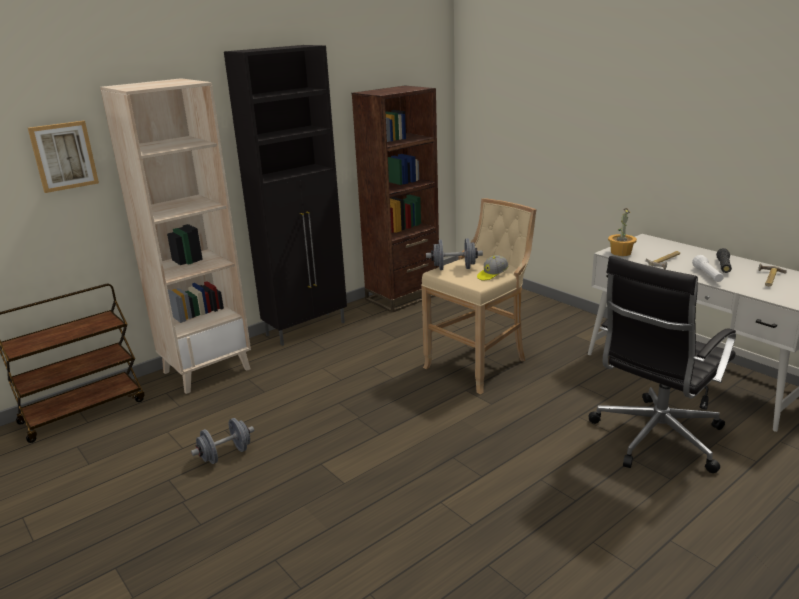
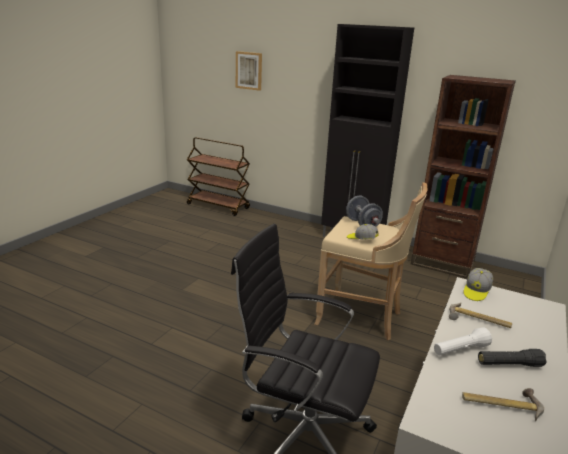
camera: 65 degrees right, 0 degrees up
(207, 370) = (276, 223): beige bookcase -> none
(225, 455) = (196, 249): grey dumbbell -> none
(620, 252) = (476, 291): potted plant -> cap

